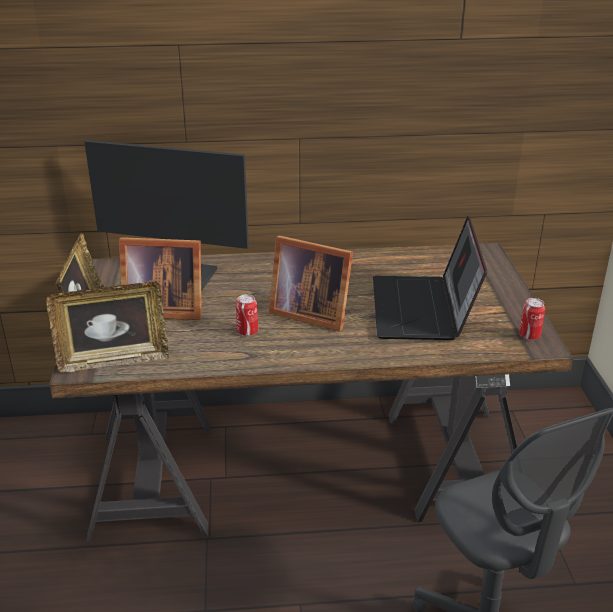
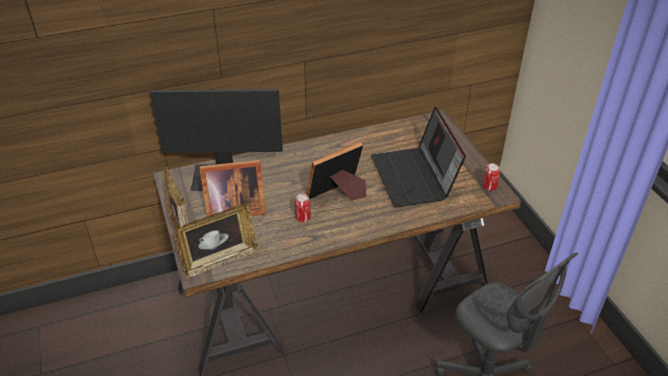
camera: 15 degrees left, 10 degrees up
(309, 313) = (338, 194): picture frame -> picture frame turned 135 degrees clockwise

